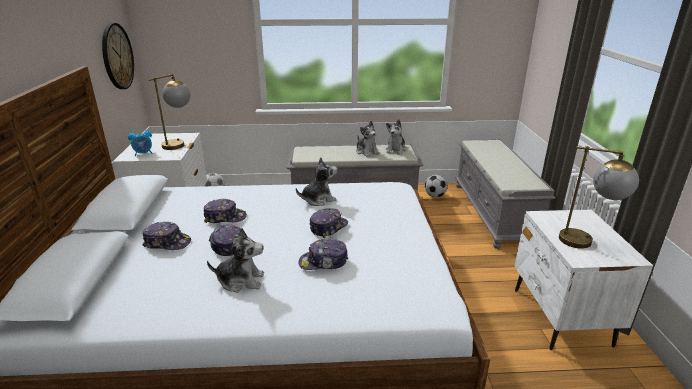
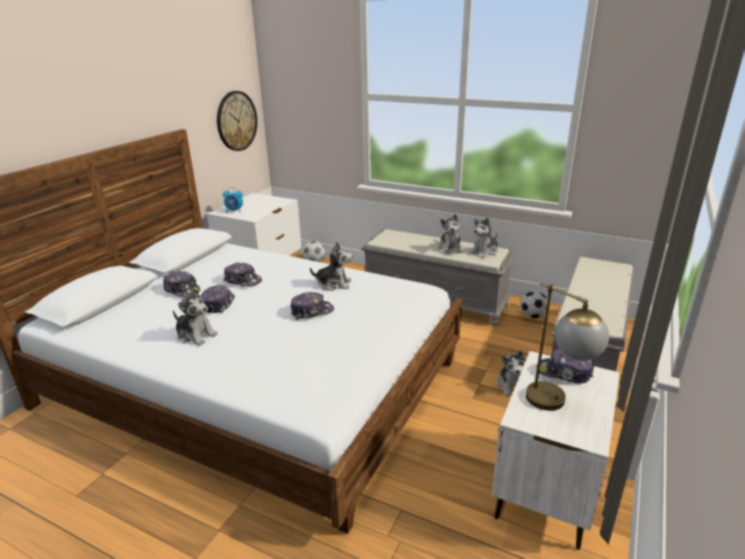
camera: 30 degrees right, 0 degrees up
(179, 143) = (270, 207): table lamp -> none
(323, 262) = (269, 340): cap -> cap (564, 373)
(469, 250) = (511, 385): none -> plush toy

